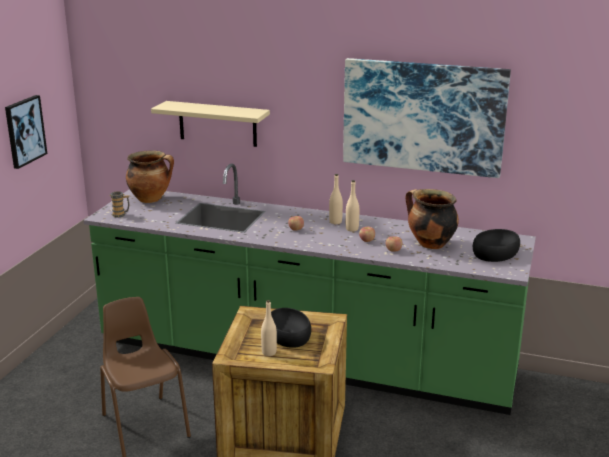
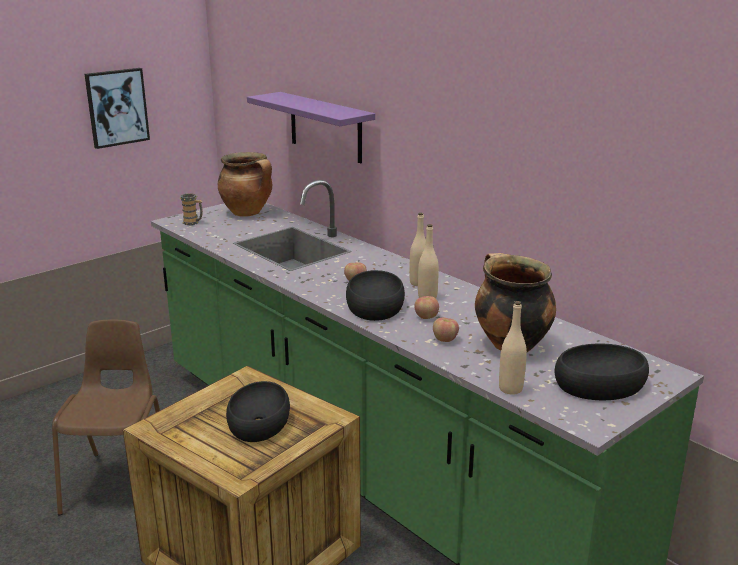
camera: 30 degrees right, 0 degrees up
(217, 124) = (325, 127): beige shelf -> purple shelf
(269, 352) = (209, 438): beige bottle -> beige bottle (510, 389)
(328, 241) = (374, 305): none -> black bowl
(423, 116) = (552, 142): picture -> none

